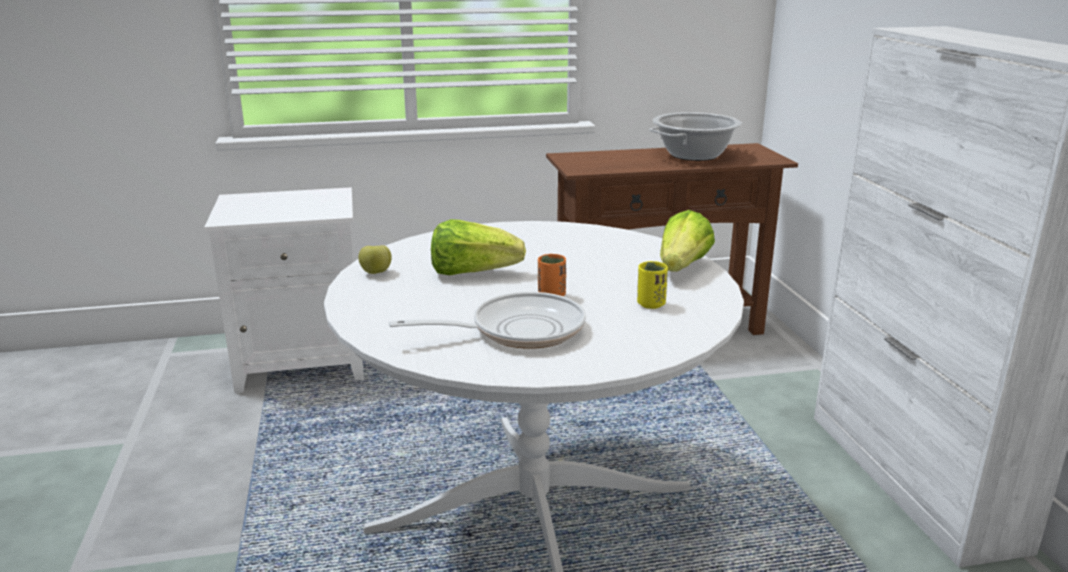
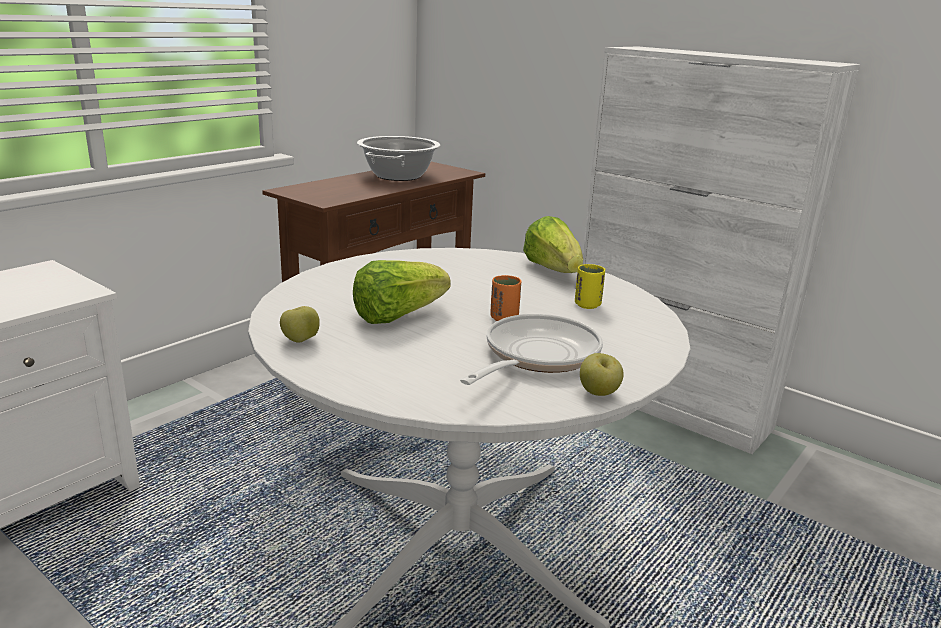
camera: 40 degrees left, 0 degrees up
(510, 371) = (598, 393): none -> apple

